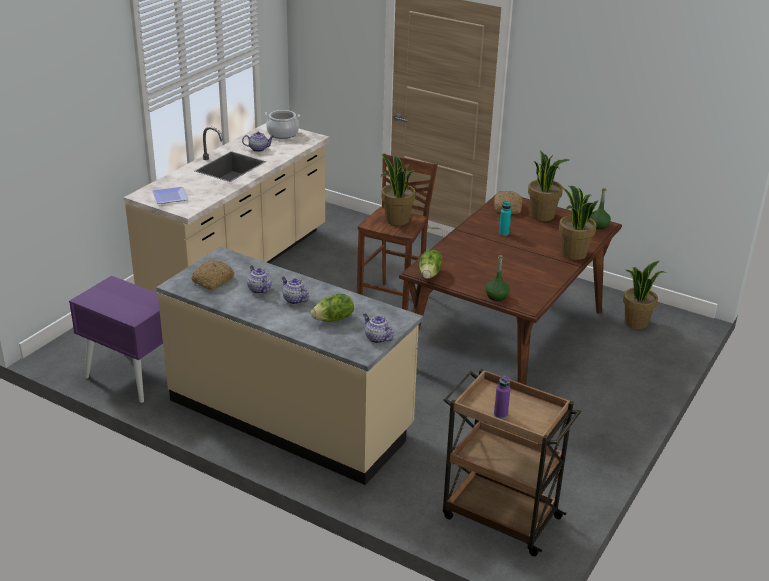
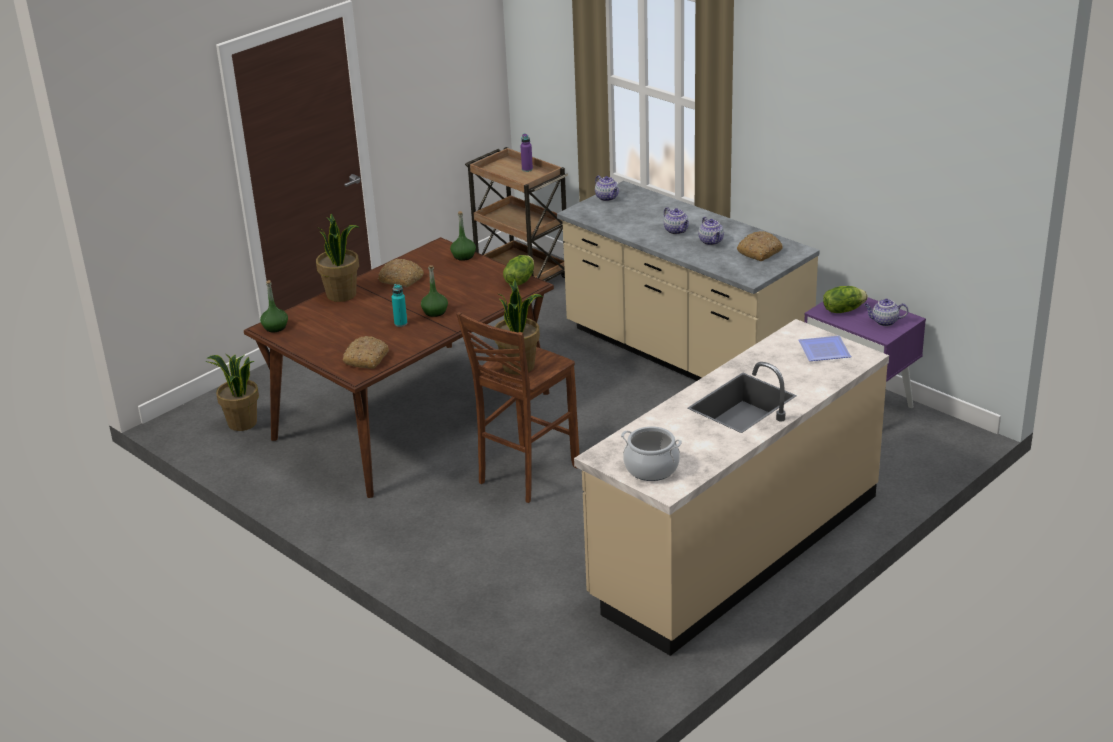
camera: 165 degrees left, 0 degrees up
(259, 149) = (695, 434): teapot -> teapot (884, 322)
(333, 319) = (642, 213): lettuce -> lettuce (843, 310)
(484, 243) = (435, 312): none -> green bottle
(534, 270) = (402, 279): none -> bread
(542, 215) = (331, 344): potted plant -> none

